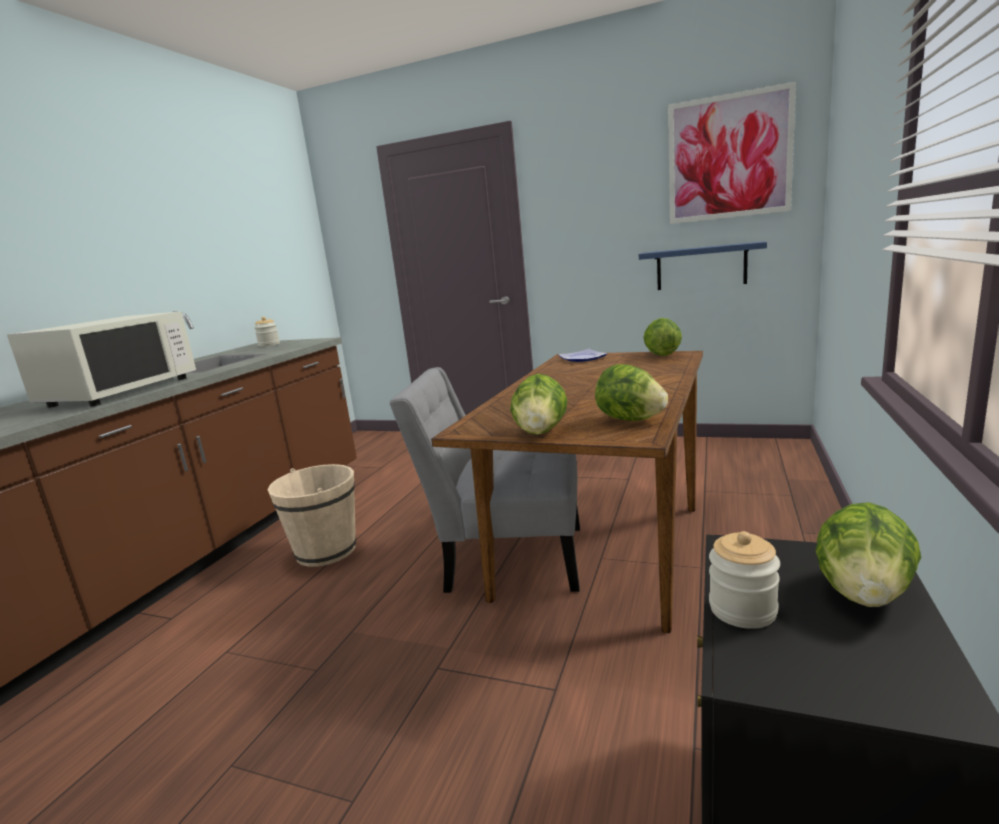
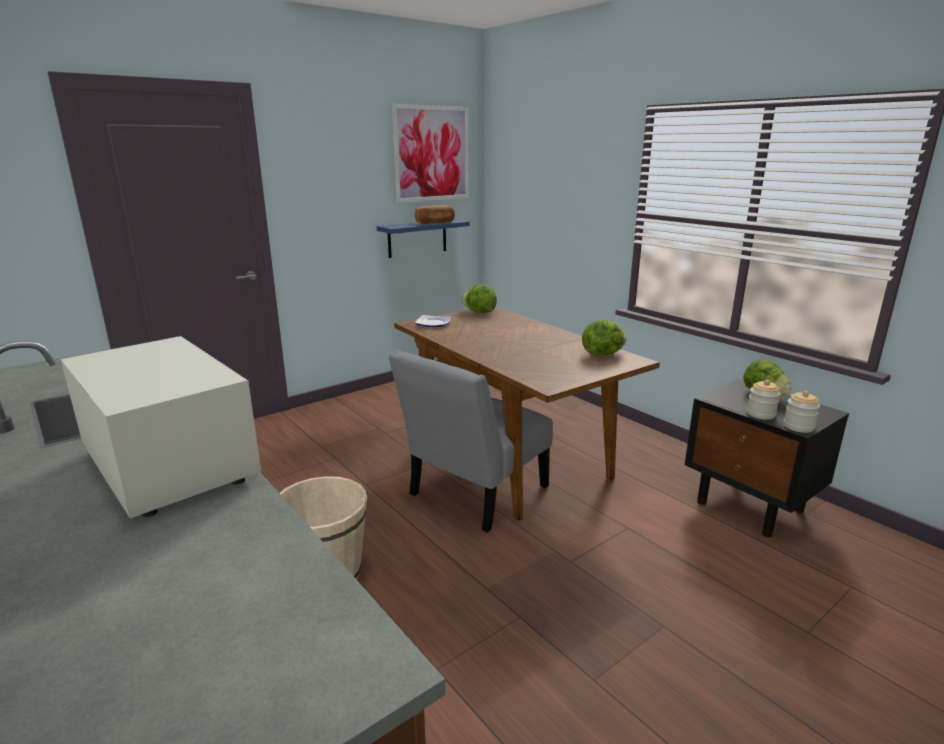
camera: 60 degrees left, 5 degrees up
(269, 345) = (48, 372): jar -> jar (798, 426)
(541, 431) = (589, 372): lettuce -> none
(716, 245) = (435, 222): none -> bread

